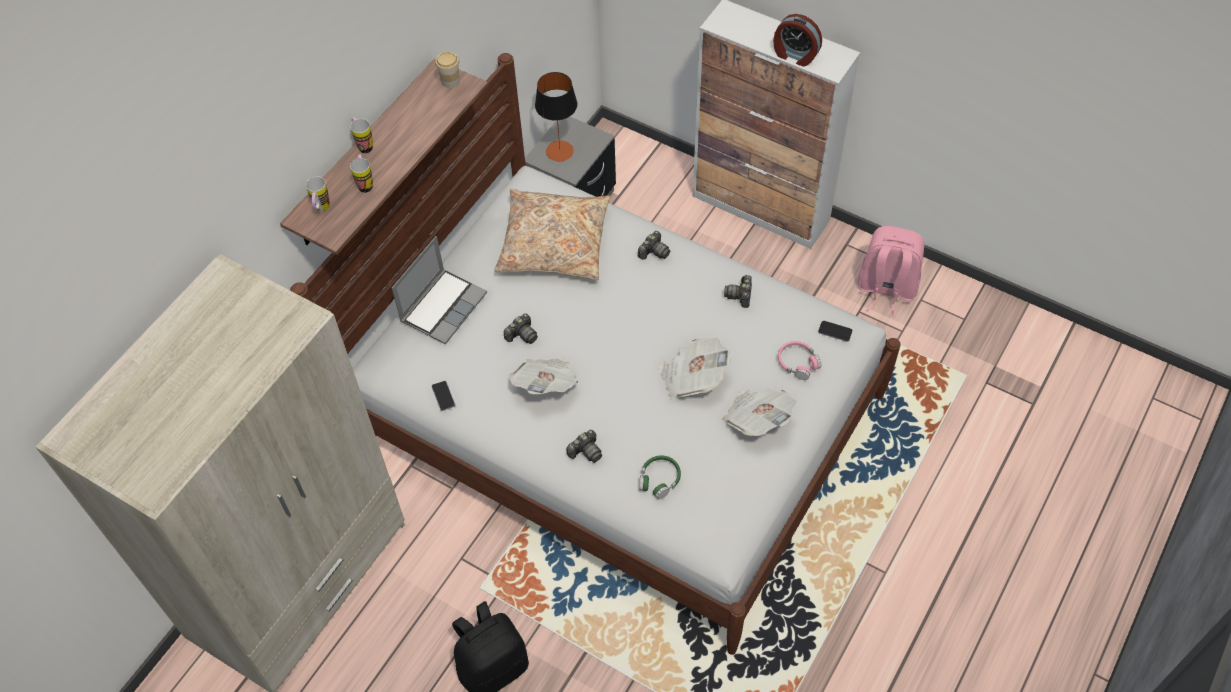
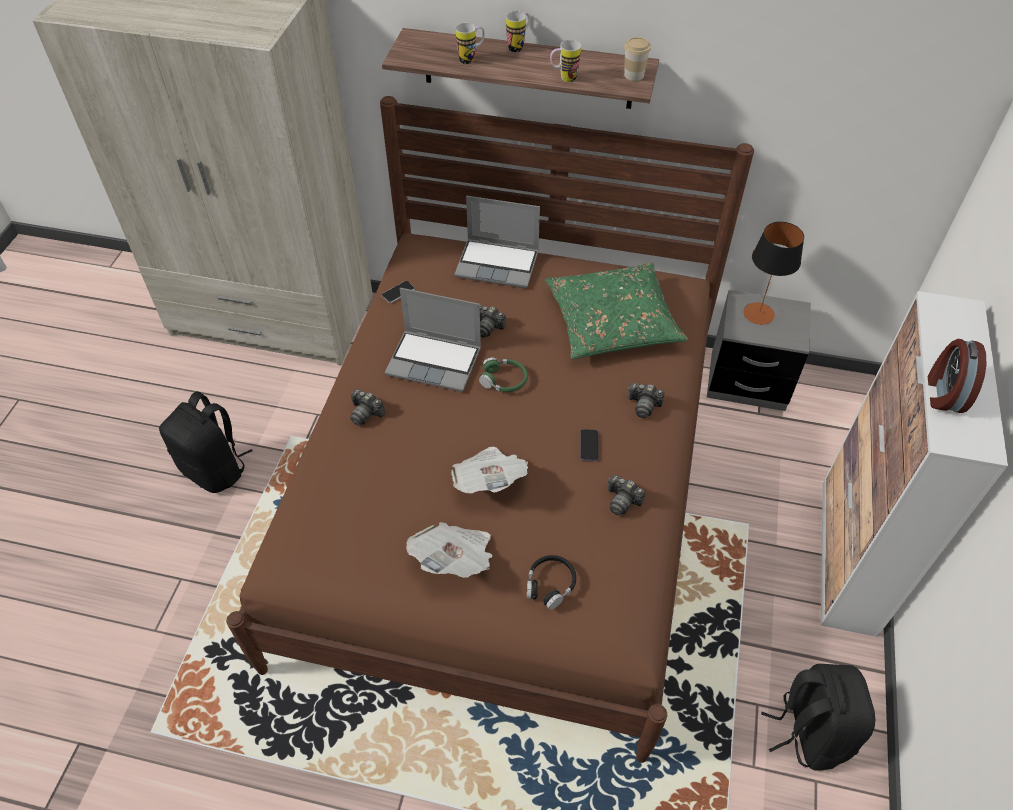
camera: 70 degrees right, 5 degrees down
(321, 210) = (427, 44): mug -> mug (563, 79)
(547, 384) = (435, 361): newspaper -> laptop
(554, 243) = (612, 321): beige pillow -> green pillow
(619, 418) = (506, 493): white bed -> brown bed
(659, 479) = (348, 484): green headphones -> green headphones (504, 380)
(740, 295) = (622, 501): camera -> camera turned 135 degrees counterclockwise
(797, 363) = (550, 584): pink headphones -> black headphones
(835, 332) = (615, 617): phone -> phone (589, 446)
(885, 289) = (808, 730): pink backpack -> black backpack

